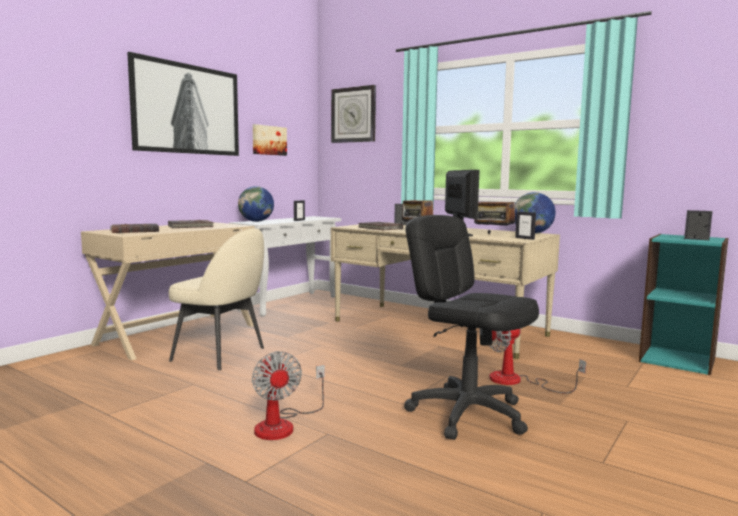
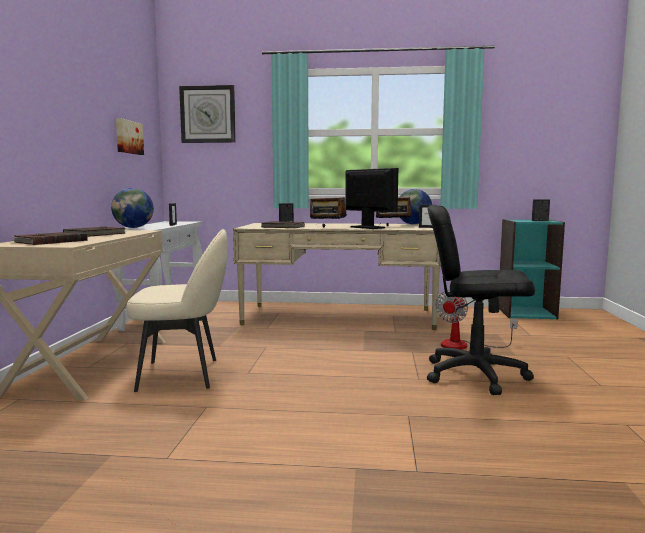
camera: 30 degrees left, 0 degrees up
(187, 109) = (63, 94): picture -> none
(283, 424) = (360, 418): fan -> none

